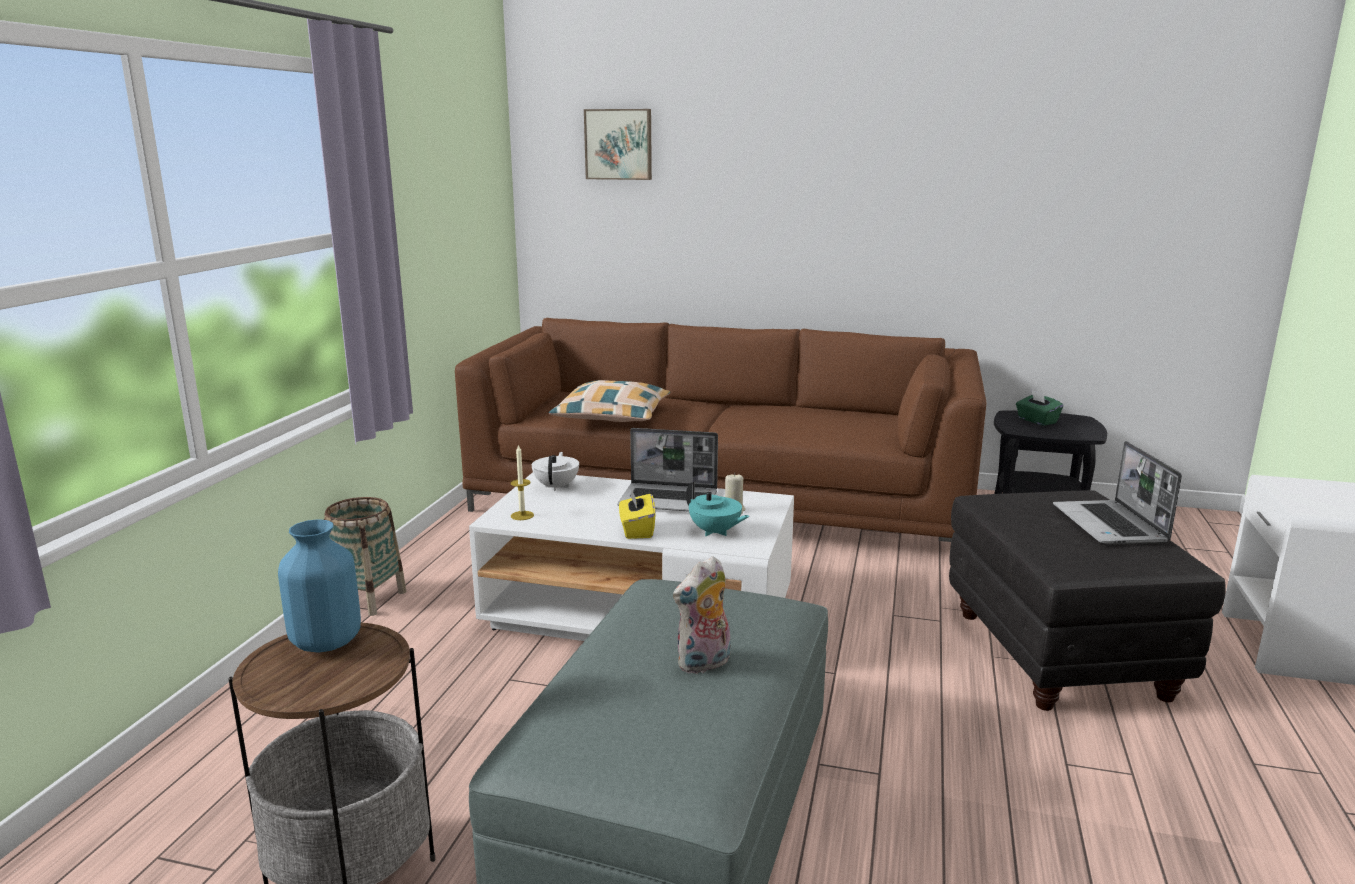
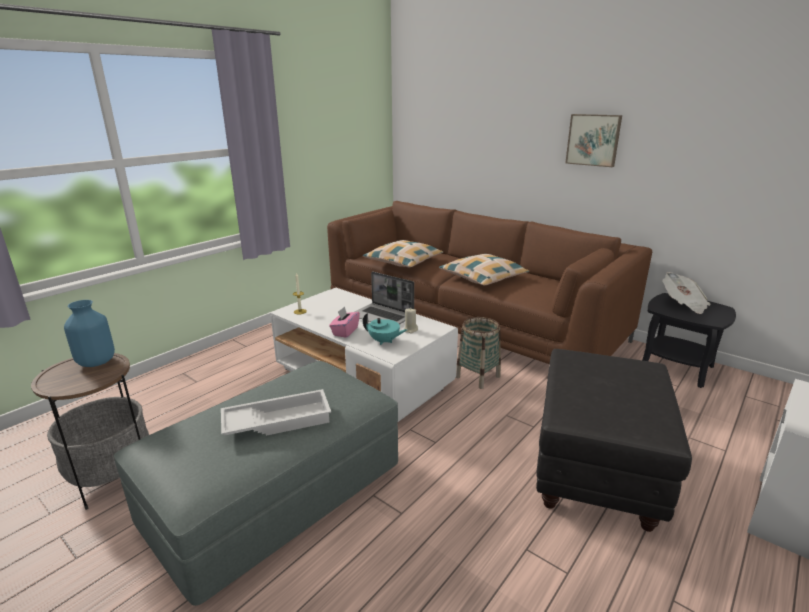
camera: 25 degrees right, 5 degrees up
(367, 599) = (248, 340): basket -> basket (478, 376)
(557, 486) = (335, 298): white teapot -> none
(619, 144) = (444, 98): picture -> picture (593, 140)
(637, 530) = (345, 331): yellow tissue box -> pink tissue box
(704, 664) = (278, 420): plush toy -> white tray
(715, 532) = (384, 341): turquoise teapot -> turquoise teapot turned 45 degrees counterclockwise
(761, 422) = (483, 277): none -> pillow
(1036, 421) = (683, 304): green tissue box -> newspaper
(1111, 525) = (638, 393): laptop -> none

